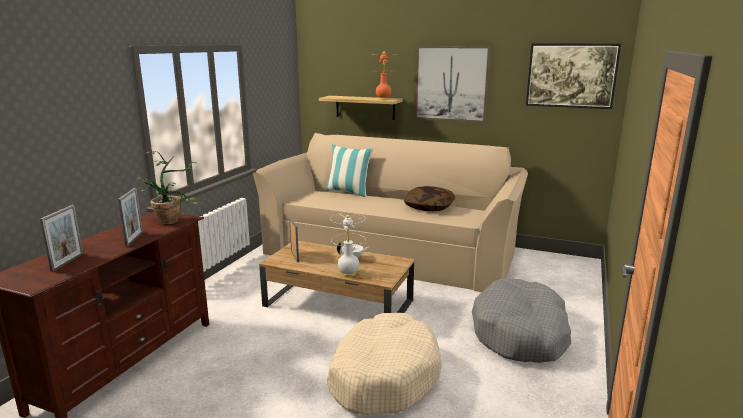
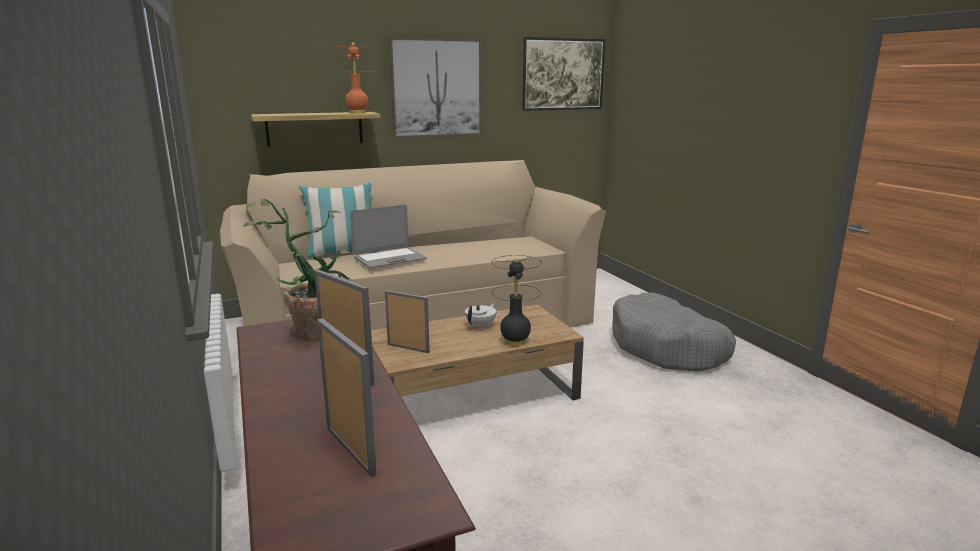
camera: 45 degrees left, 0 degrees up
(348, 274) = (515, 342): white table lamp -> black table lamp
(357, 201) = (389, 259): none -> laptop
(383, 376) = (654, 438): beige dog bed -> none
(429, 207) = (478, 245): pillow -> none

